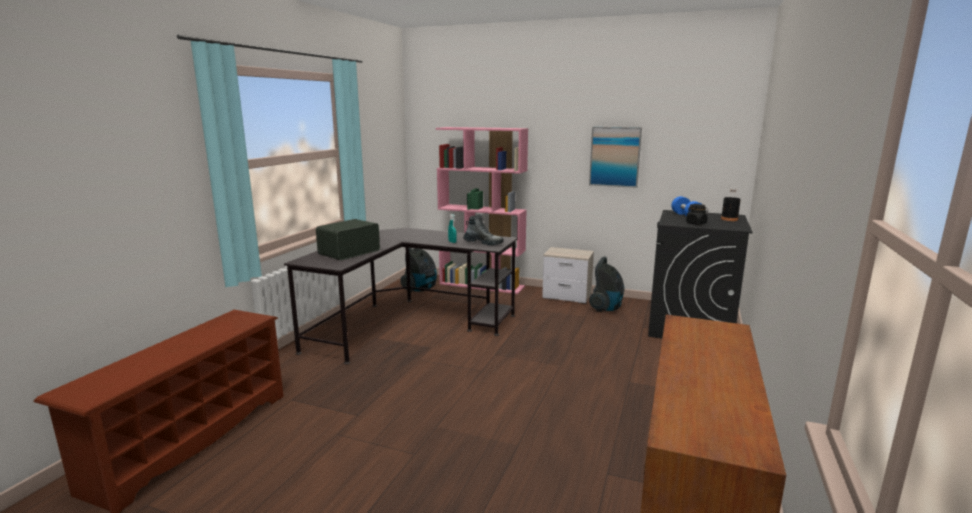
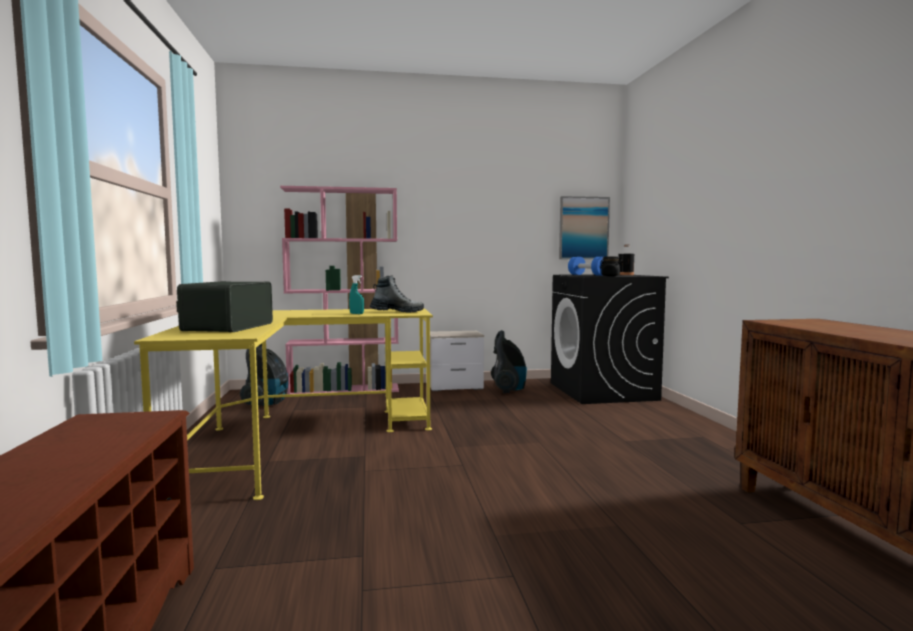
camera: 30 degrees left, 10 degrees down
(407, 324) = (295, 439): black desk -> yellow desk
(615, 157) = (492, 224): picture -> picture (583, 228)

